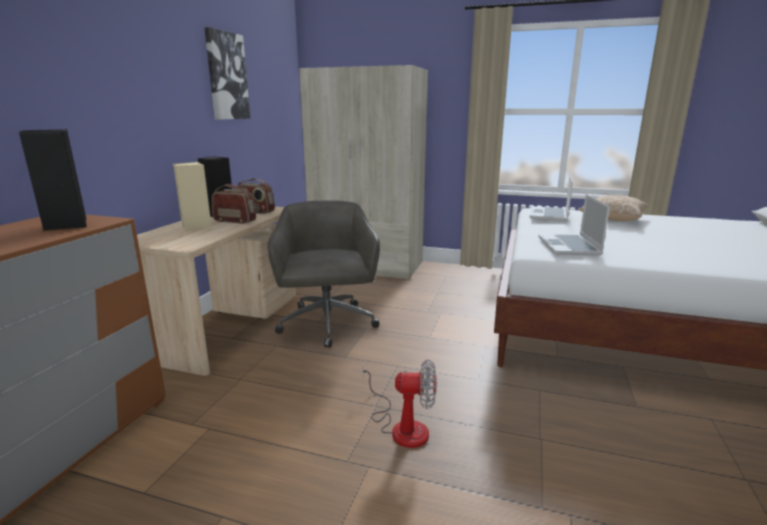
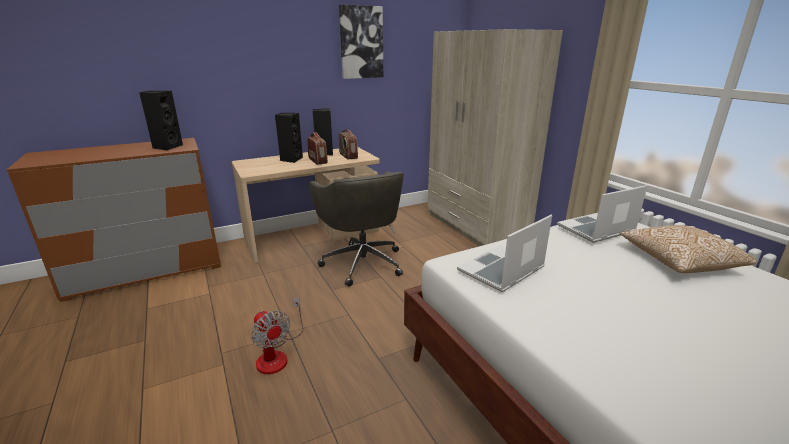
camera: 45 degrees right, 5 degrees up
(196, 226) = (291, 159): beige speaker -> black speaker
(327, 325) = (362, 262): grey office chair -> grey office chair turned 120 degrees clockwise

